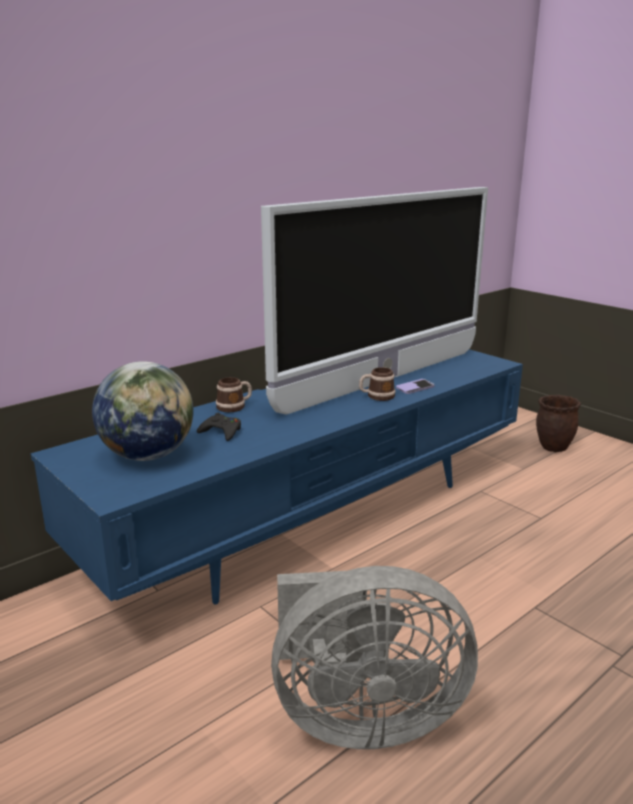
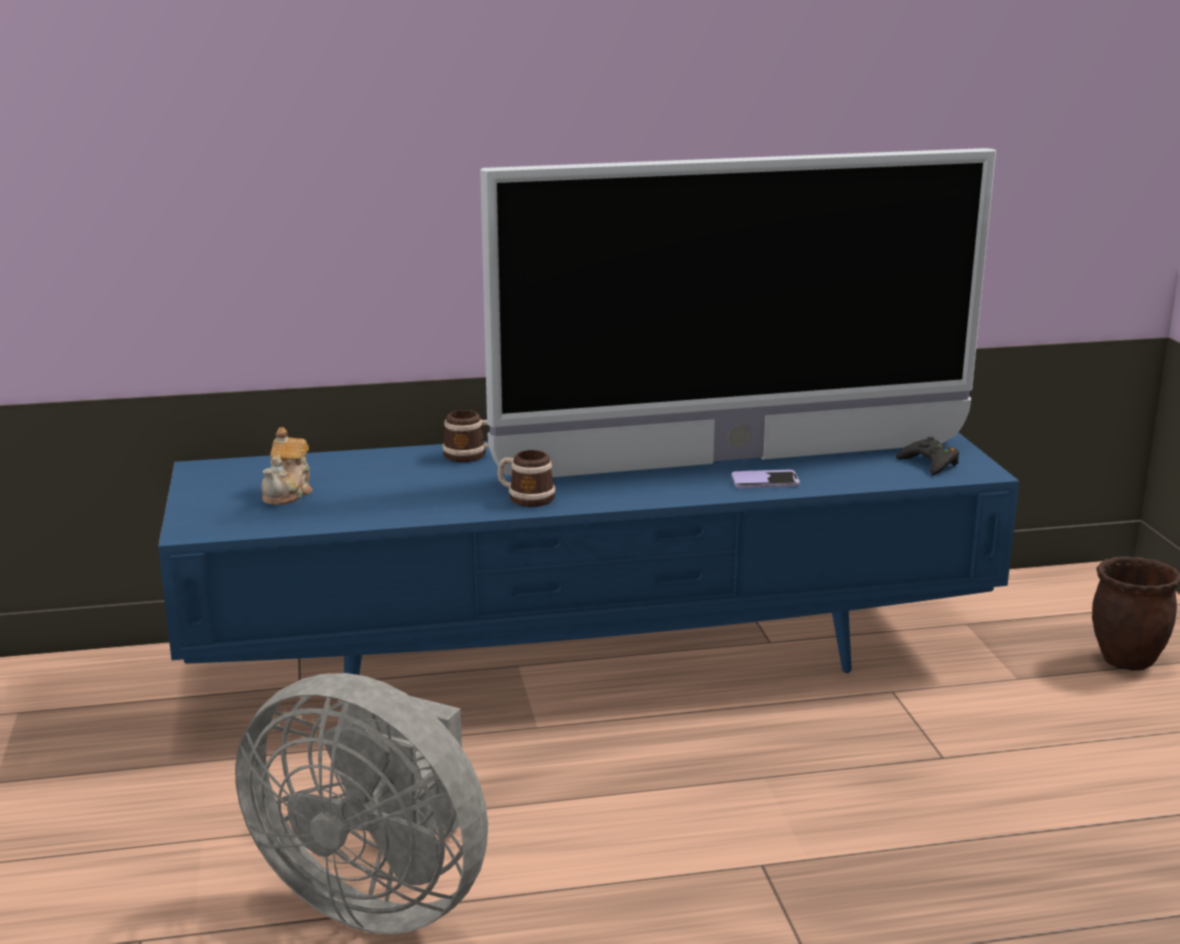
camera: 30 degrees right, 0 degrees up
(148, 455) = (288, 493): globe -> teapot
(221, 432) = (408, 484): black game controller -> black game controller (929, 463)
(377, 396) = (685, 482): mug -> mug (525, 497)

